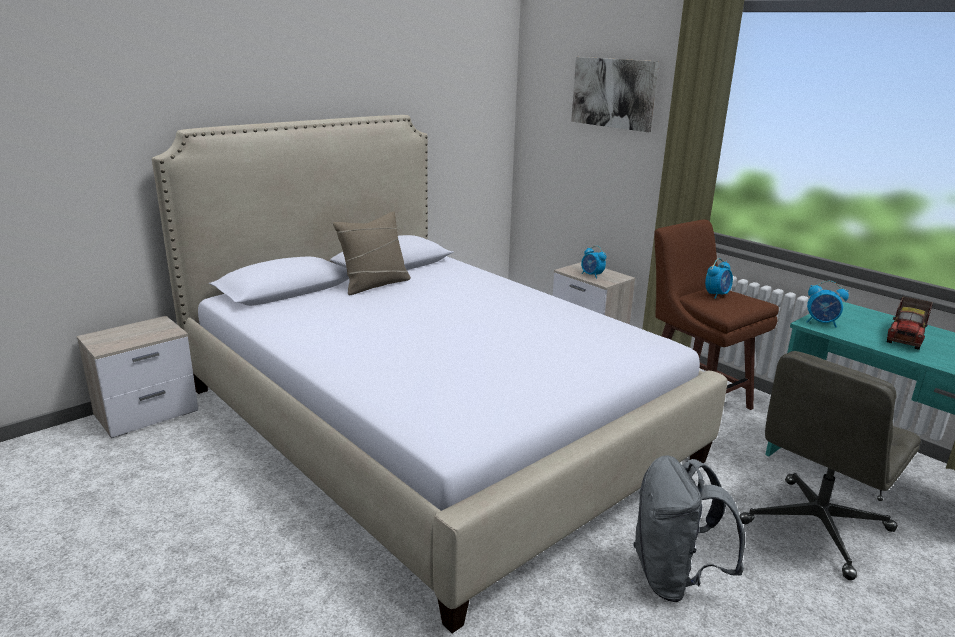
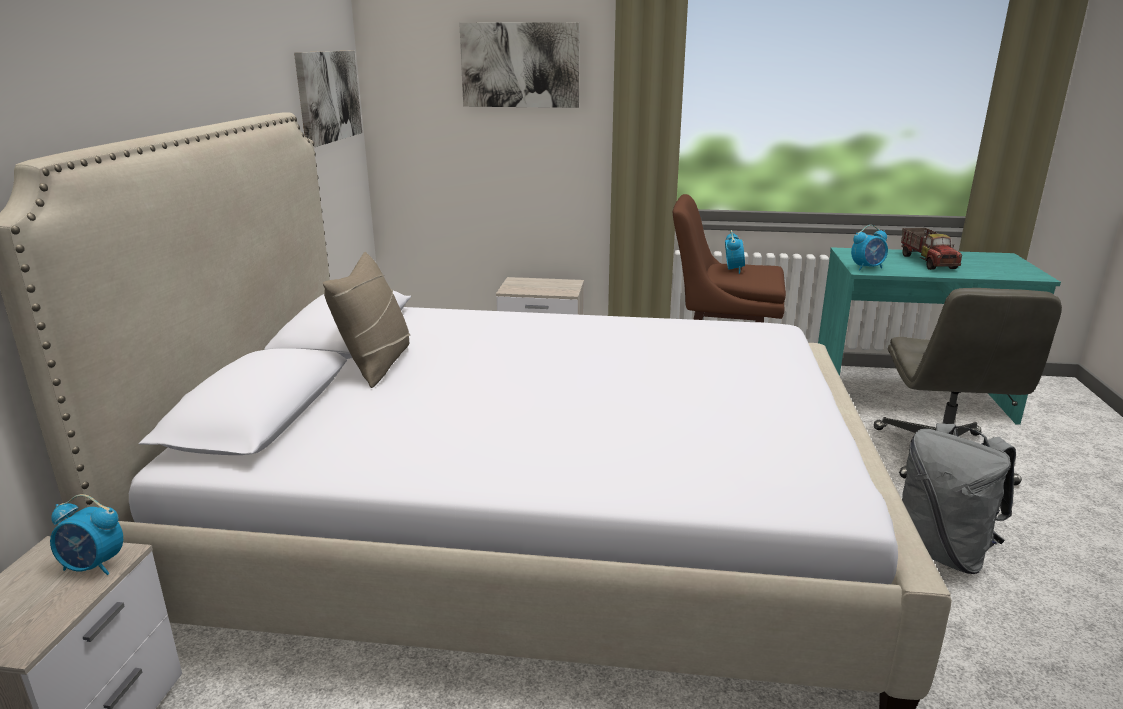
camera: 40 degrees left, 0 degrees up
(470, 105) = (328, 96): none -> picture
(592, 275) = (543, 288): alarm clock -> alarm clock (94, 566)

